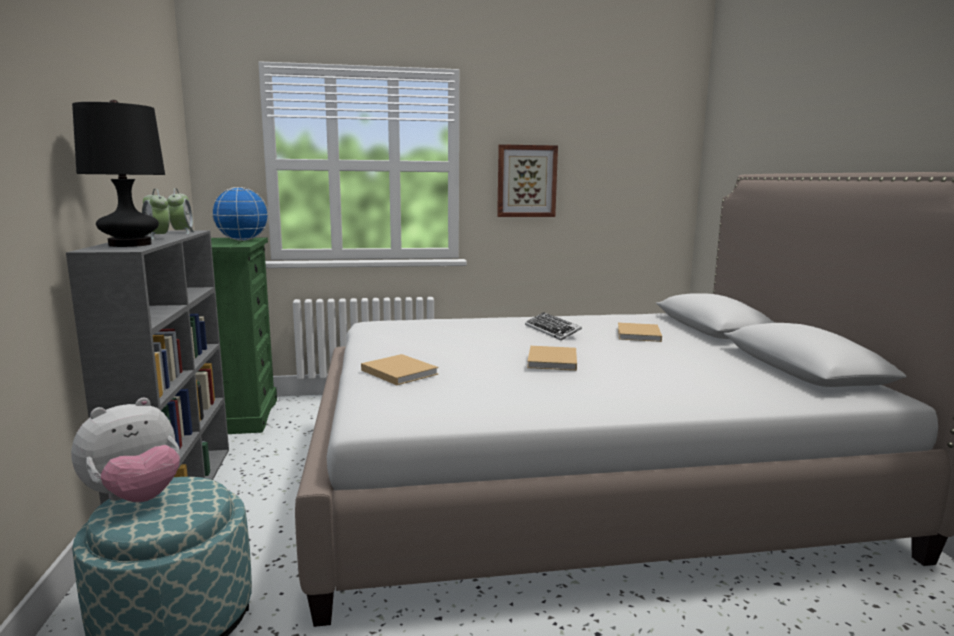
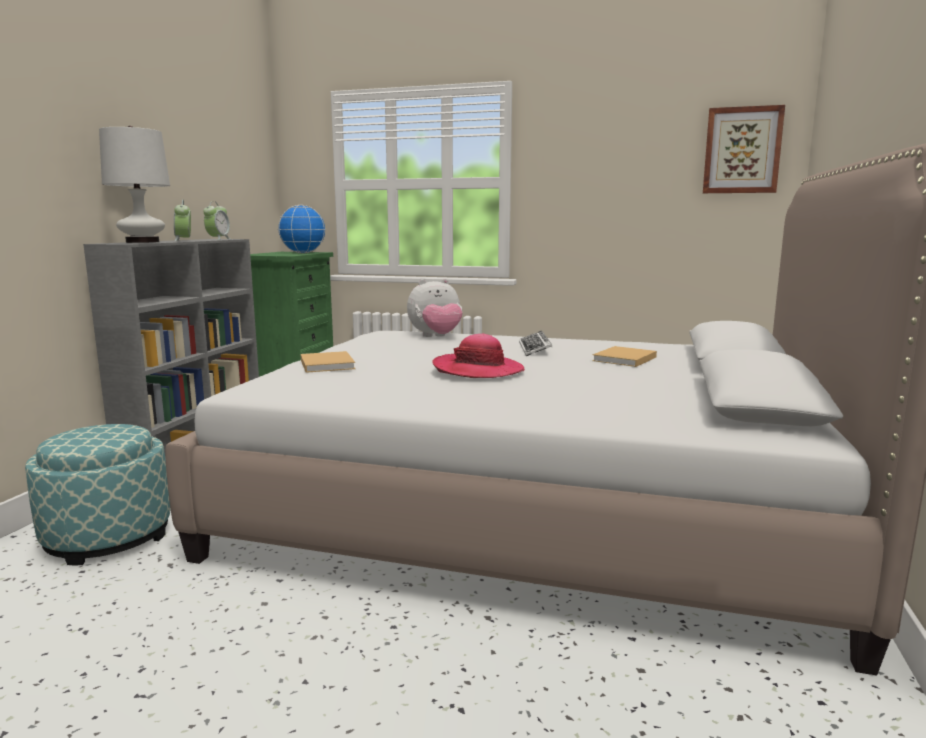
camera: 25 degrees right, 0 degrees up
(130, 244) = (142, 242): black table lamp -> white table lamp
(135, 498) = (84, 431): plush toy -> plush toy (436, 337)
(526, 181) = (582, 196): picture -> picture (742, 150)
(552, 361) = (478, 370): beige book -> hat

